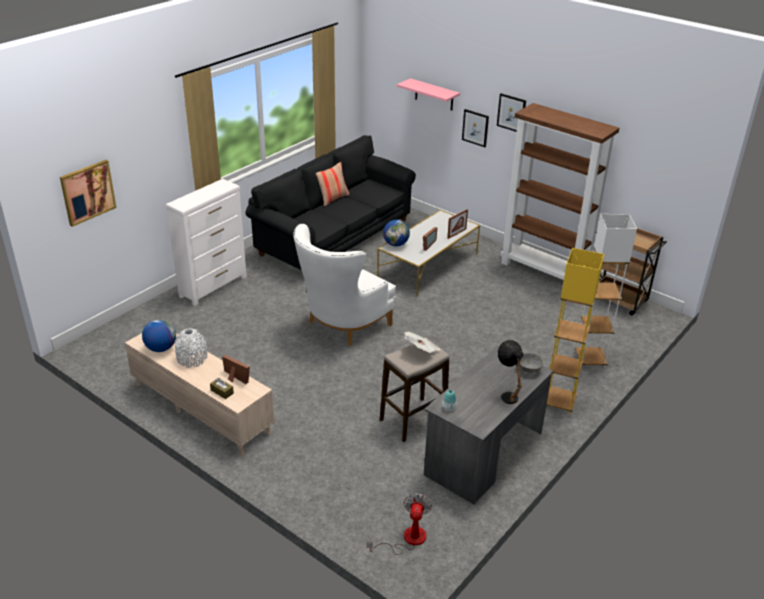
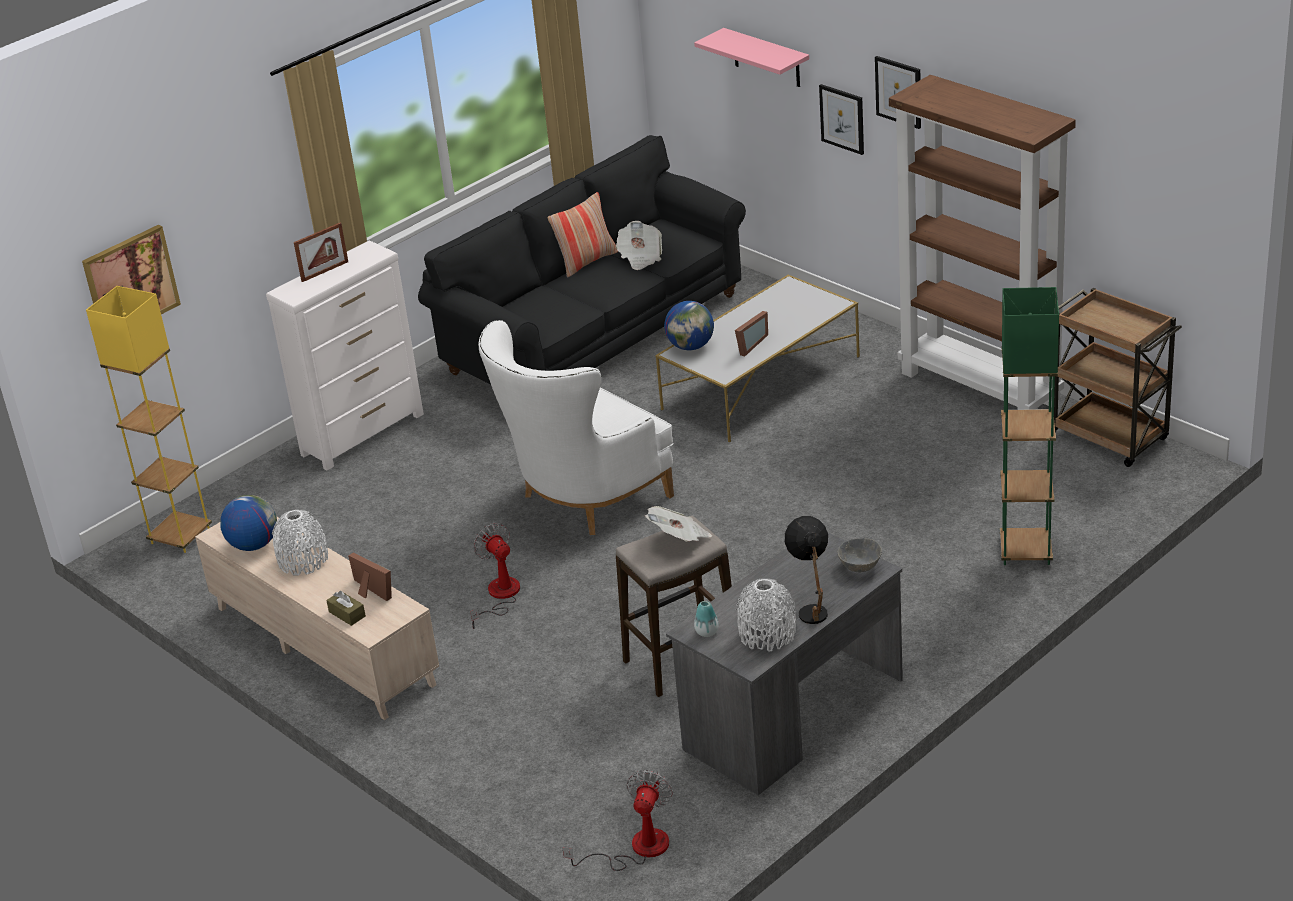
camera: 10 degrees right, 0 degrees up
(301, 380) = (499, 596): none -> fan
(362, 197) = (640, 257): none -> newspaper
(456, 233) = (809, 321): picture frame -> picture frame (325, 271)
(485, 410) = (767, 634): none -> white vase
(559, 402) = (948, 627): yellow floor lamp -> yellow floor lamp (180, 536)
(590, 360) = (1026, 551): white floor lamp -> green floor lamp

